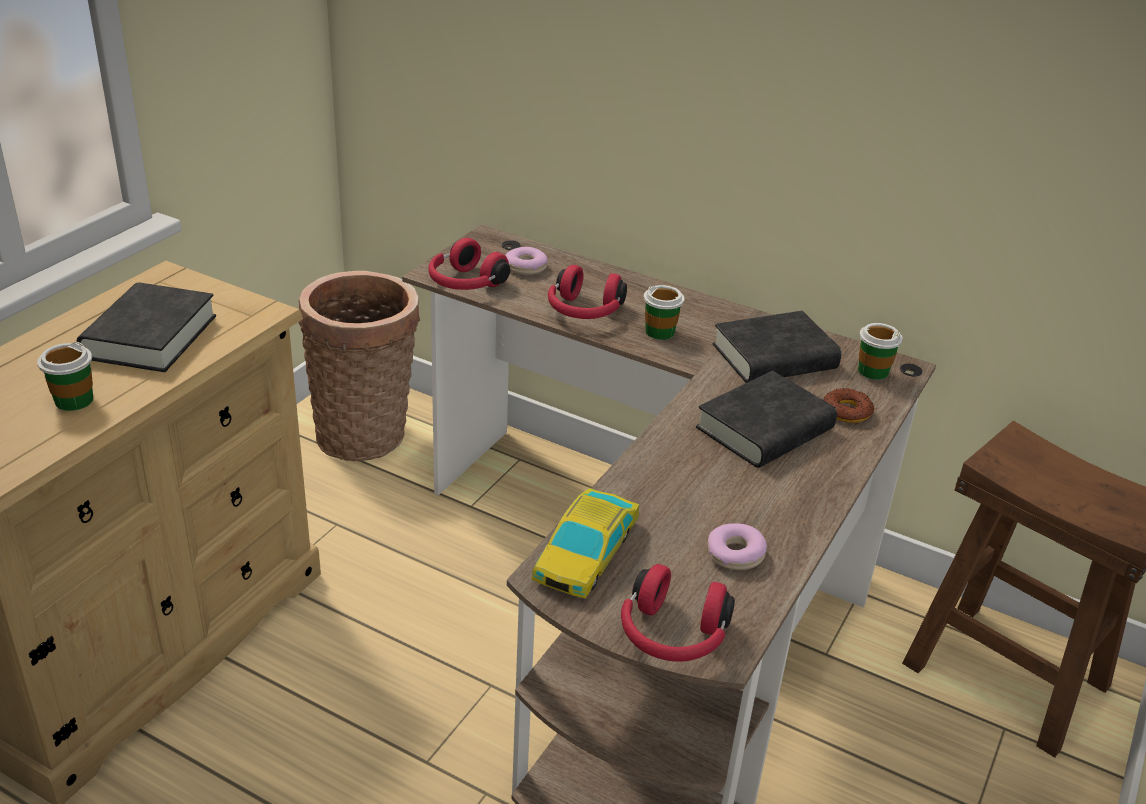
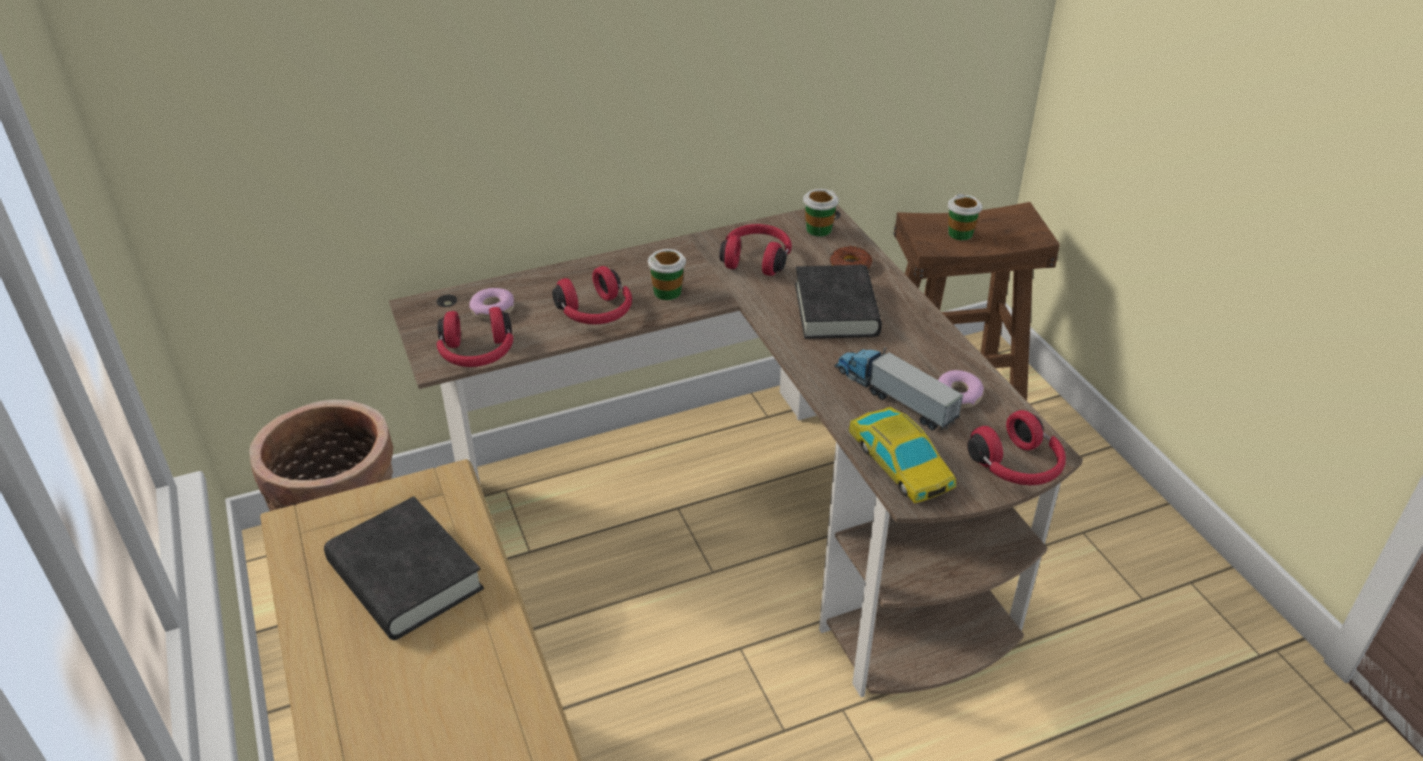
camera: 50 degrees left, 5 degrees up
(74, 400) = (466, 673): cup -> cup (960, 234)
(680, 513) = (894, 396): none -> toy truck
(774, 357) = (757, 259): black book -> red headphones

